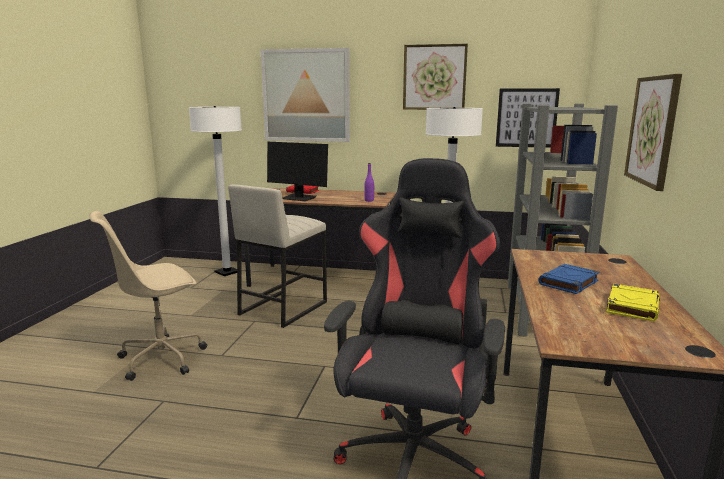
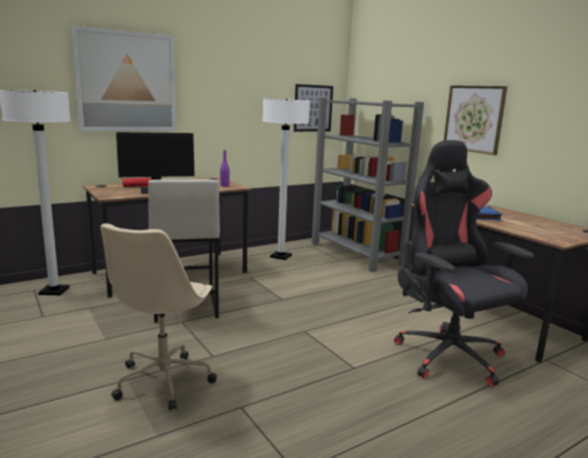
camera: 45 degrees left, 0 degrees up
(434, 77) = (248, 71): picture -> none
(632, 306) = (529, 220): yellow book -> none

